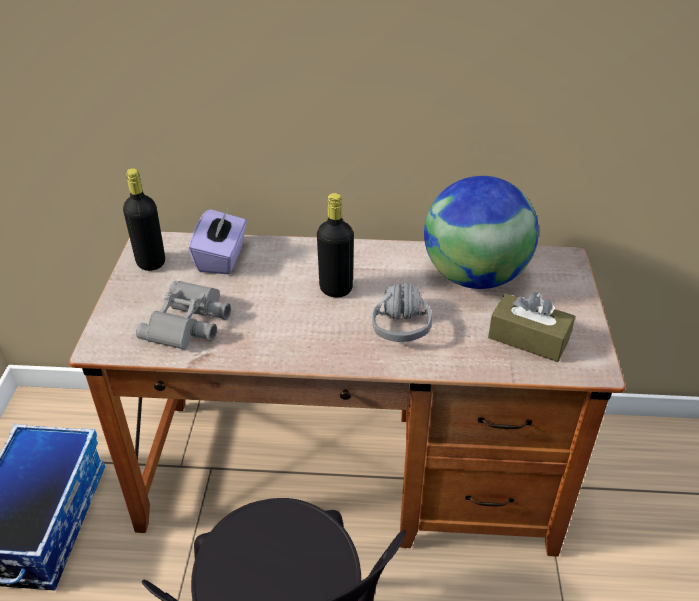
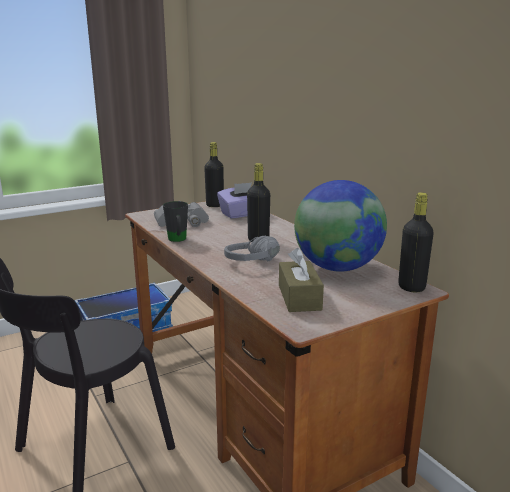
camera: 55 degrees right, 20 degrees down
(263, 355) = (178, 240): none -> black mug
(557, 259) = (411, 287): none -> black bottle

